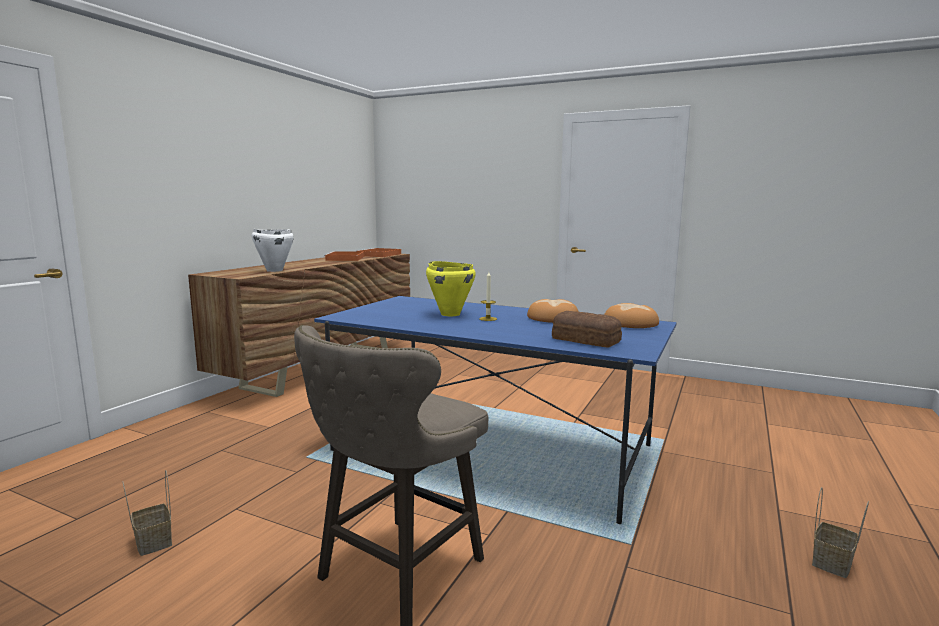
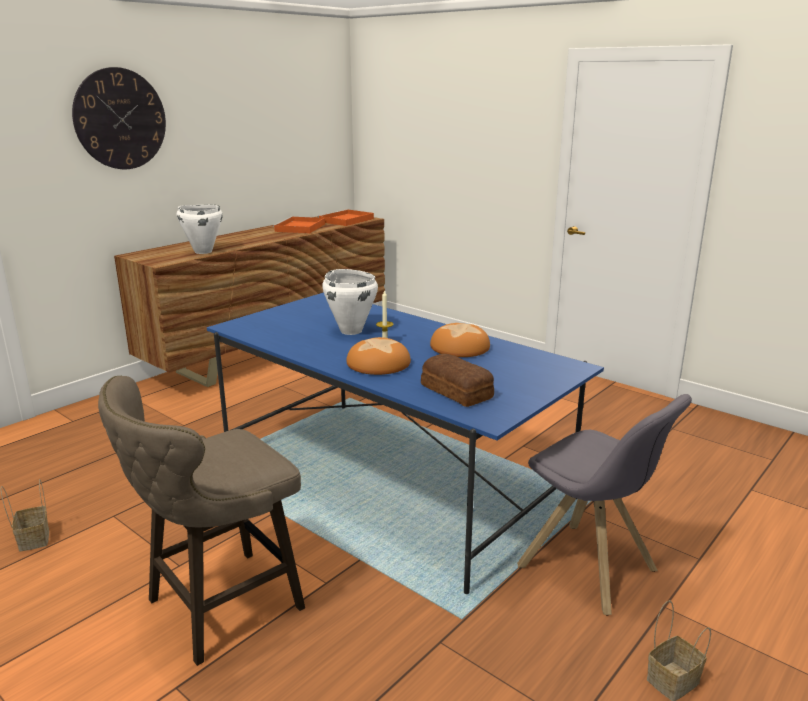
camera: 15 degrees right, 10 degrees up
(198, 151) = (120, 119): none -> wall clock
(450, 314) = (351, 331): yellow cooking pot -> white cooking pot
(631, 323) = (543, 364): bread -> bread (379, 363)
(699, 490) = (588, 568): none -> grey chair

